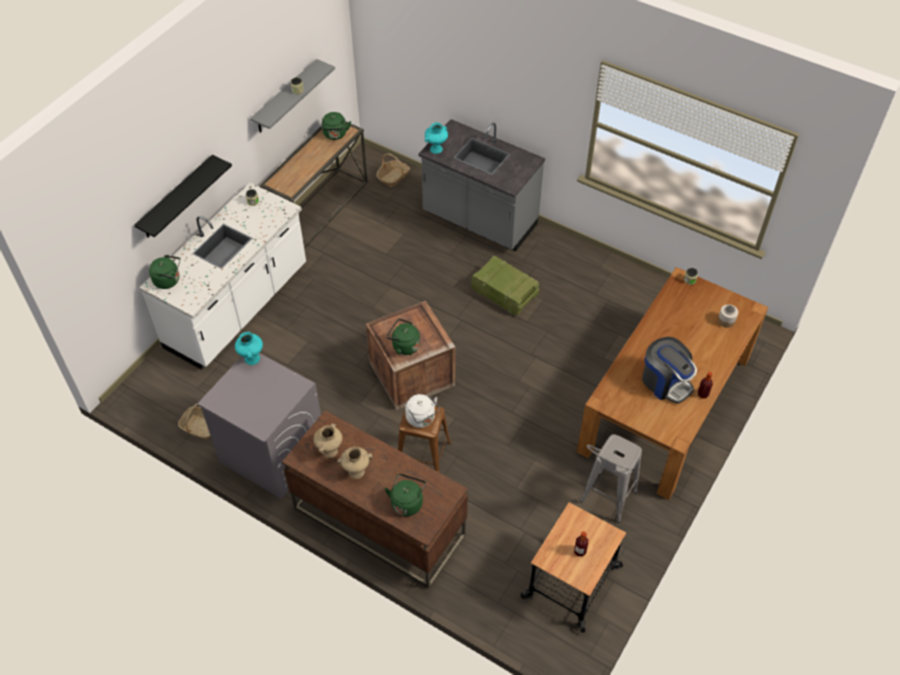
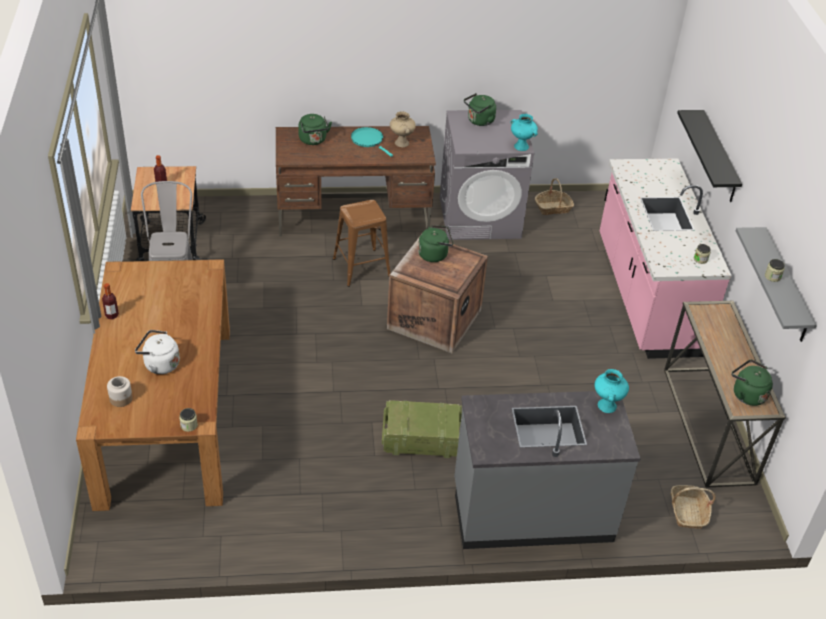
camera: 140 degrees right, 10 degrees down
(169, 280) = (664, 171): green kettle -> green kettle (479, 121)
(238, 307) = (645, 295): white counter -> pink counter
(356, 472) = (368, 140): beige vase -> turquoise frying pan
(422, 419) = (362, 212): white kettle -> white kettle (159, 364)
(665, 382) = (156, 309): coffee machine -> none

